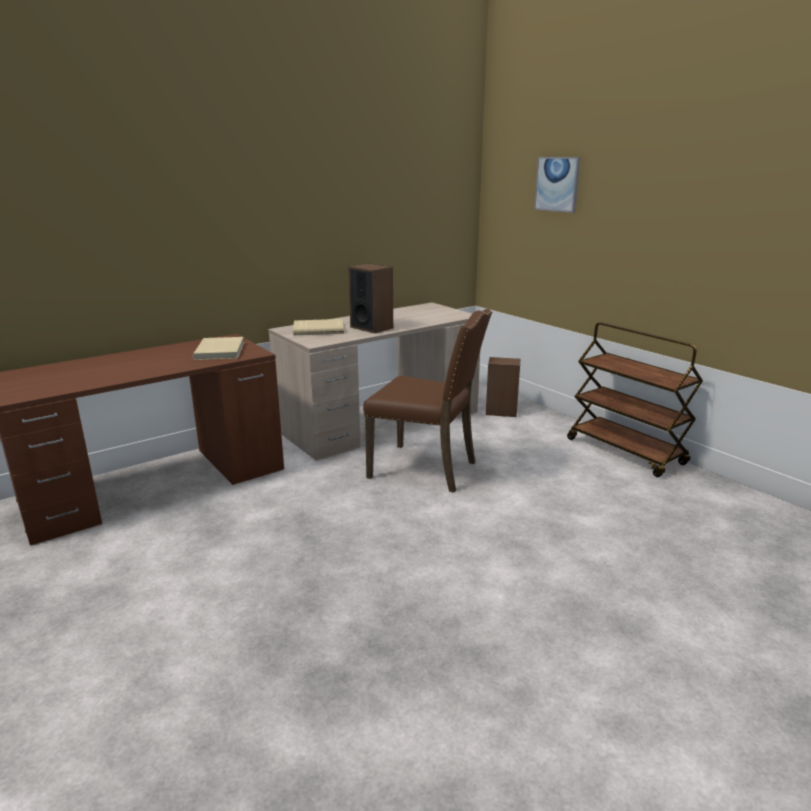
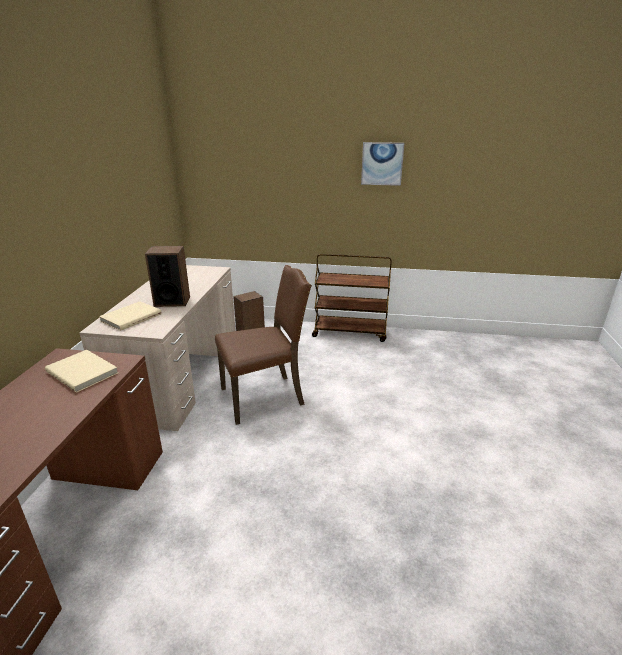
camera: 45 degrees left, 5 degrees up
(557, 184) = (256, 157): picture -> picture (382, 164)

